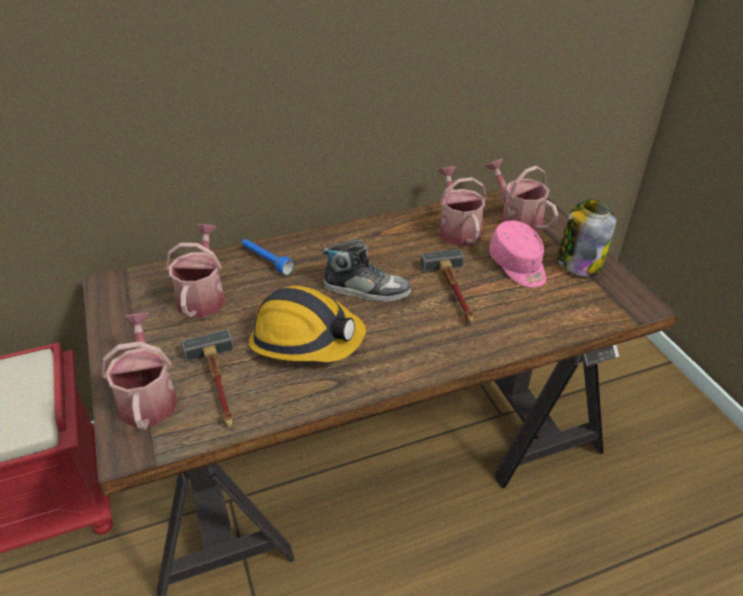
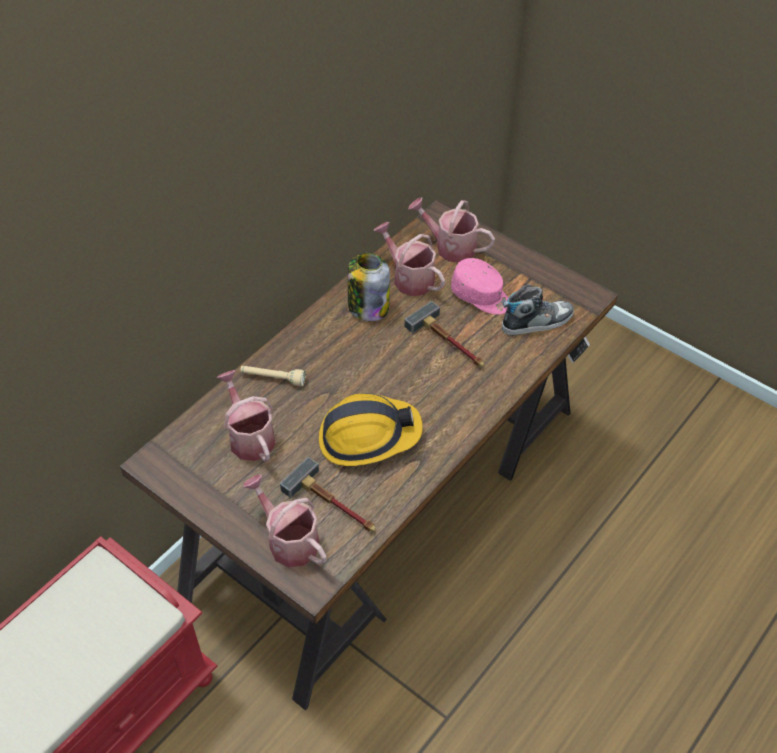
camera: 30 degrees left, 10 degrees up
(266, 261) = (273, 378): blue flashlight -> beige flashlight
(366, 289) = (379, 370): shoe -> shoe (537, 321)
(579, 263) = (525, 274): jar -> jar (368, 306)

